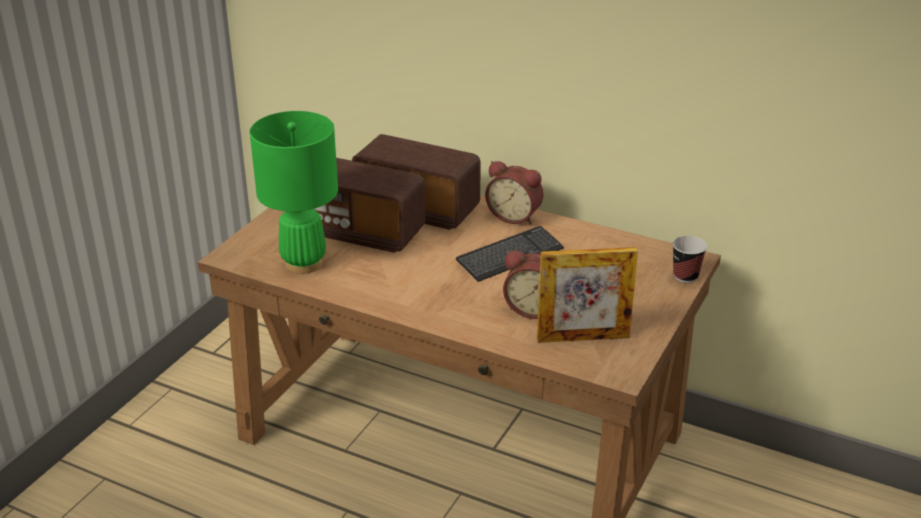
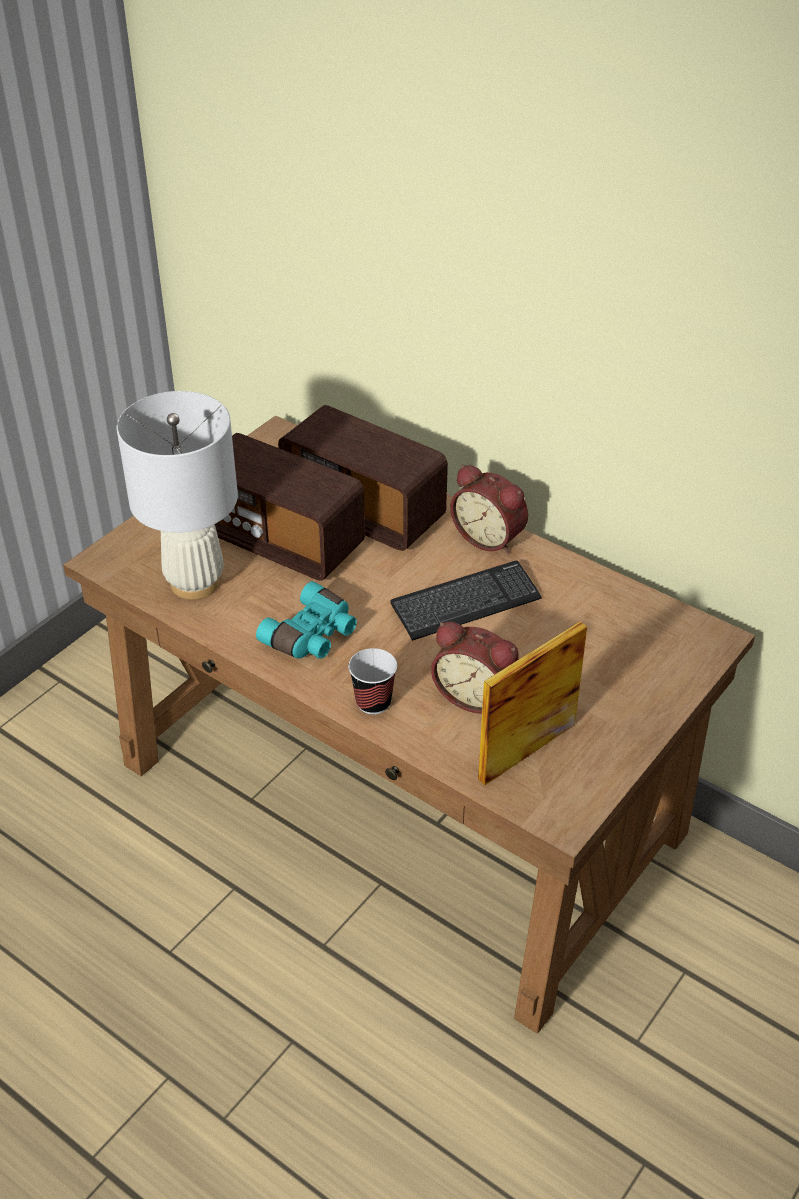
camera: 10 degrees right, 10 degrees up
(304, 263) = (195, 583): green table lamp -> white table lamp
(403, 286) = (313, 636): none -> turquoise binoculars
(583, 338) = (527, 751): picture frame -> picture frame turned 135 degrees clockwise
(685, 276) = (695, 666): cup -> cup (373, 702)

